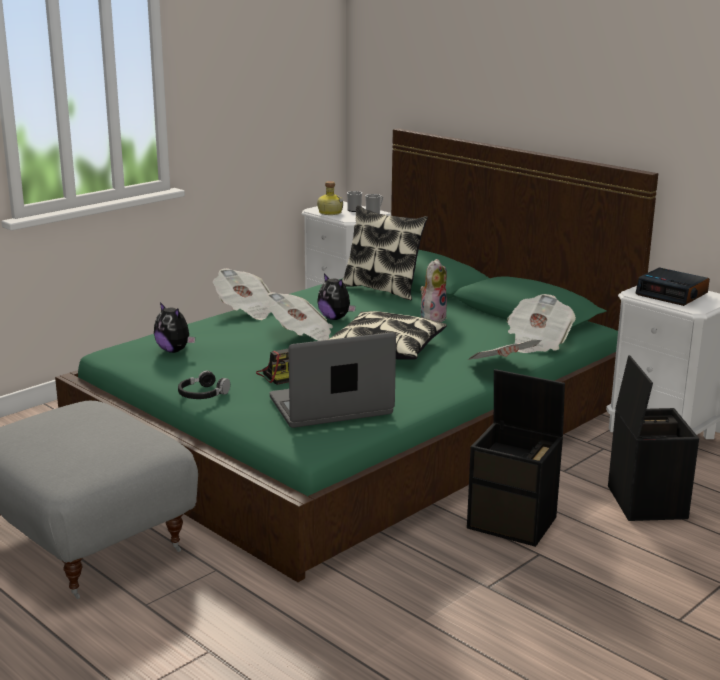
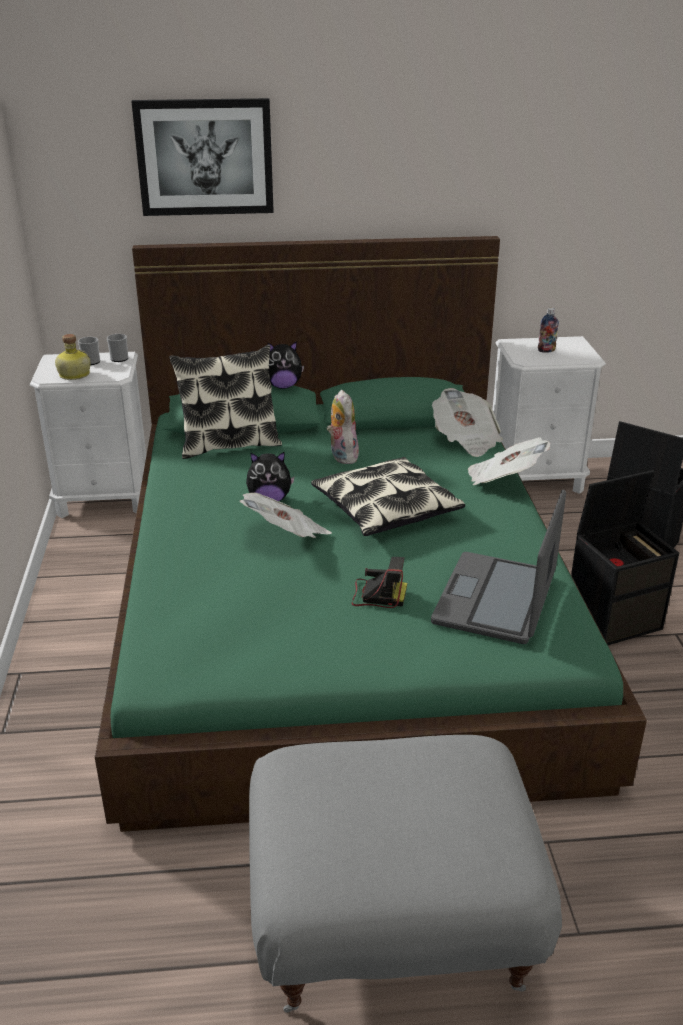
camera: 50 degrees left, 10 degrees up
(174, 350) = (221, 630): plush toy -> plush toy (283, 386)
(202, 394) = (370, 663): black headphones -> none
(246, 310) = (166, 537): newspaper -> none
(451, 68) = (205, 157): none -> picture
(672, 294) = (546, 350): alarm clock -> bottle

